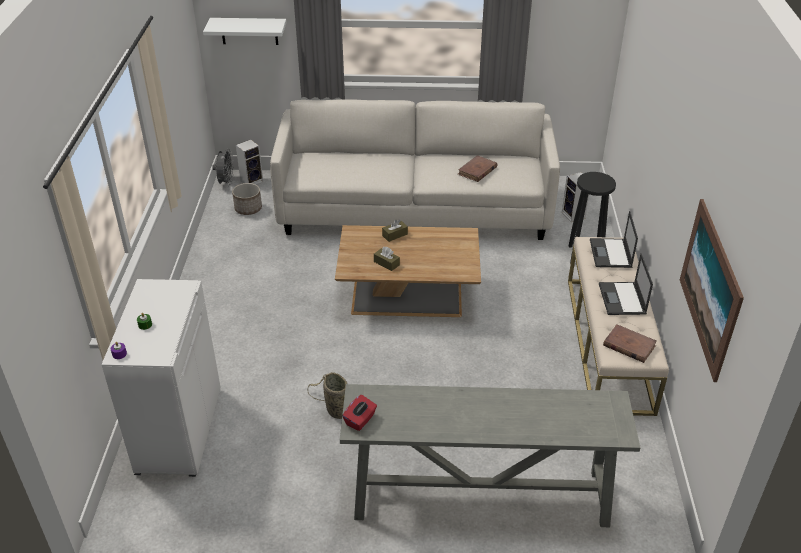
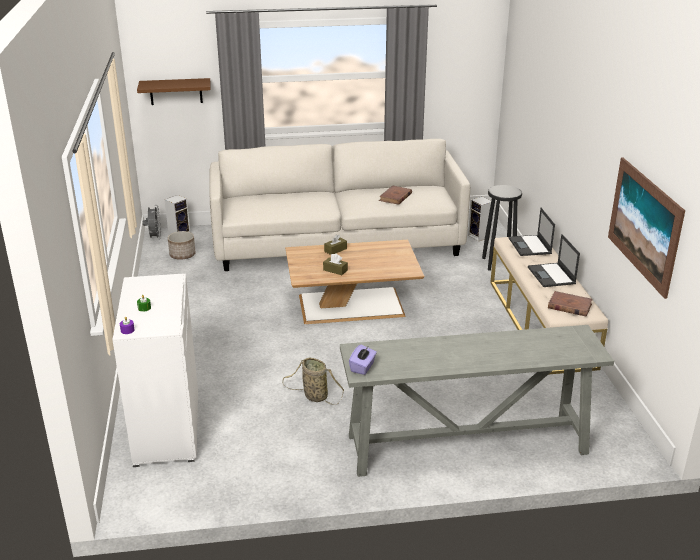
camera: 10 degrees left, 10 degrees down
(249, 31) = (176, 91): white shelf -> brown shelf
(360, 420) = (362, 367): red tissue box -> purple tissue box

